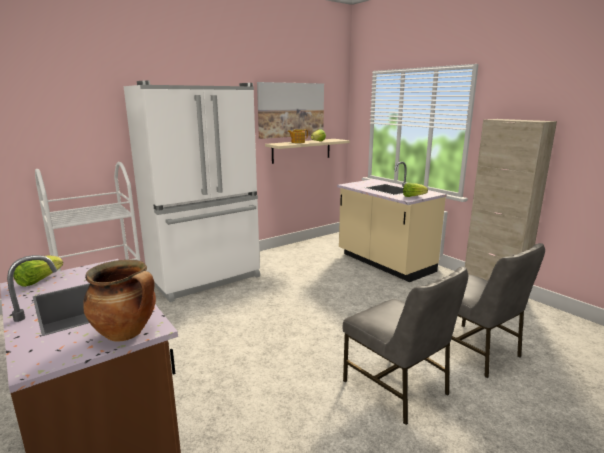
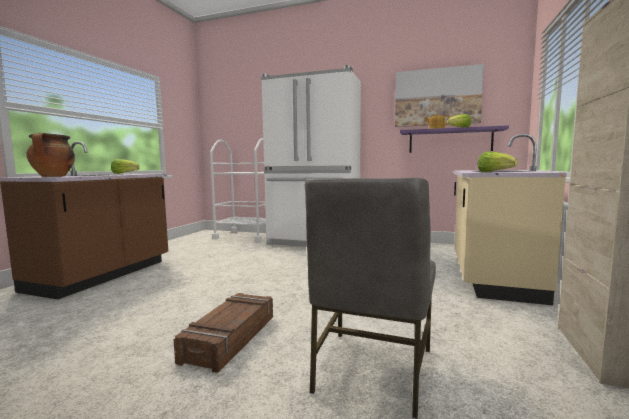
camera: 55 degrees right, 10 degrees down
(301, 150) = (450, 141): beige shelf -> purple shelf
(397, 388) = (229, 338): grey chair -> crate

